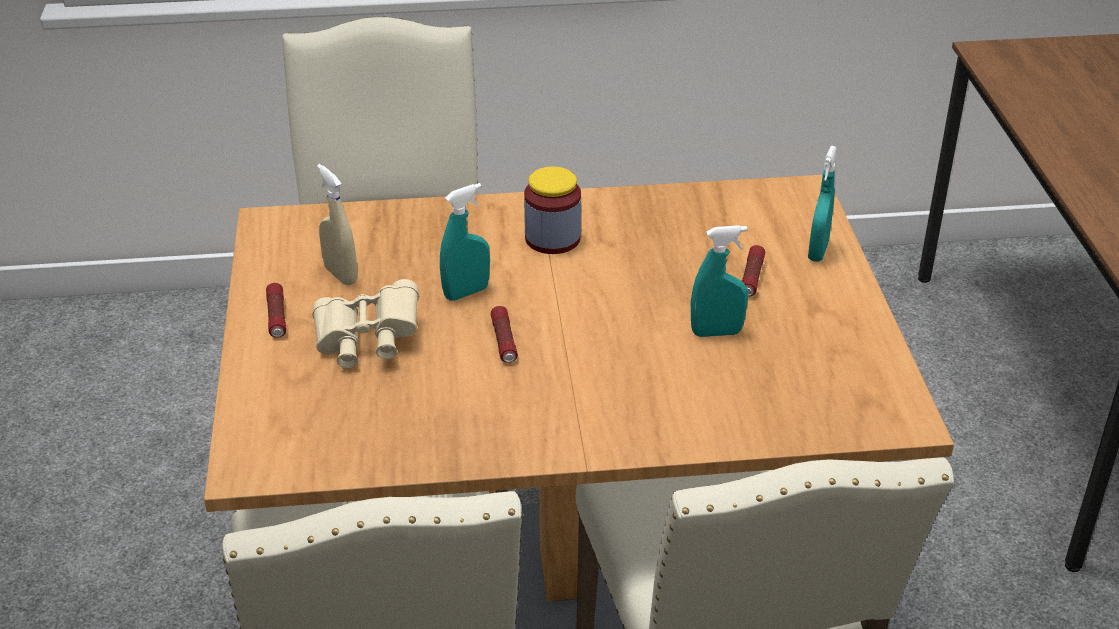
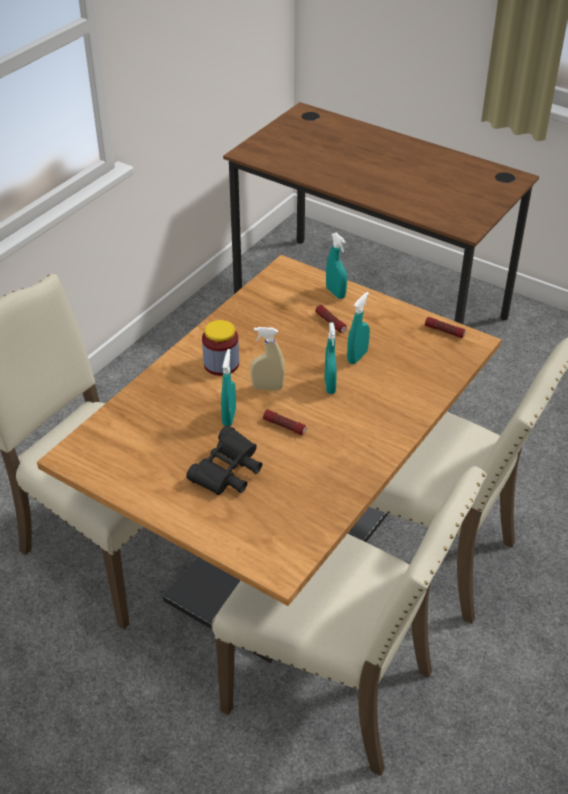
camera: 50 degrees left, 5 degrees up
(277, 317) = (164, 497): flashlight -> flashlight (444, 331)
(340, 275) = (156, 454): beige spray bottle -> beige spray bottle (267, 387)
(367, 342) = (227, 474): beige binoculars -> black binoculars
(628, 338) = (330, 386): none -> turquoise spray bottle

